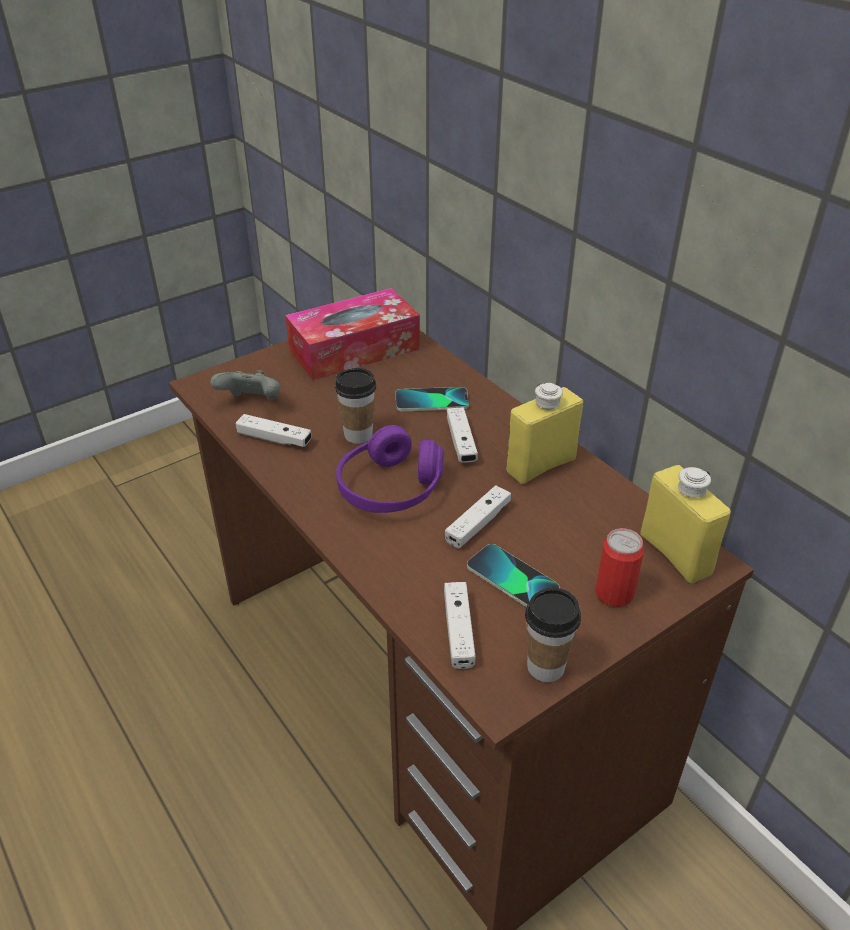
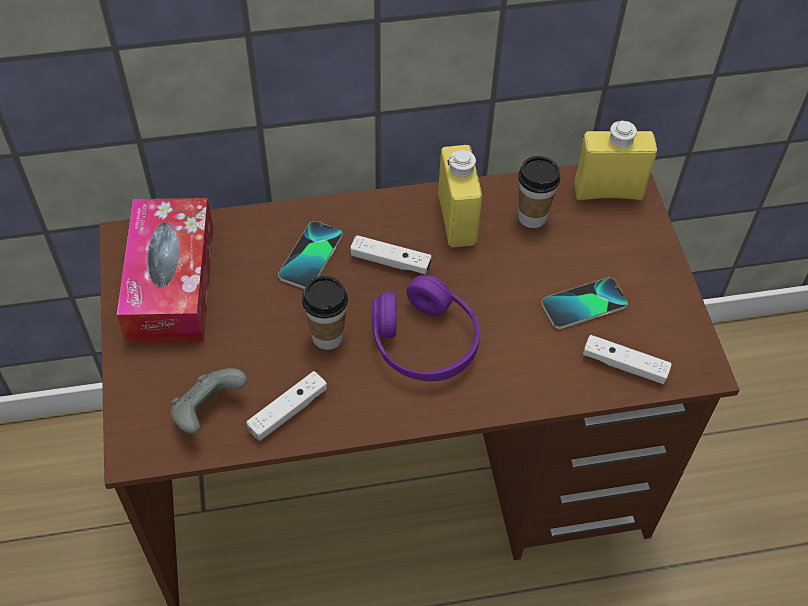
camera: 65 degrees left, 15 degrees up
(478, 524) = (508, 298): white game controller -> none
(545, 667) = (684, 326): cup -> cup (532, 217)
(614, 593) = (630, 249): can -> none

